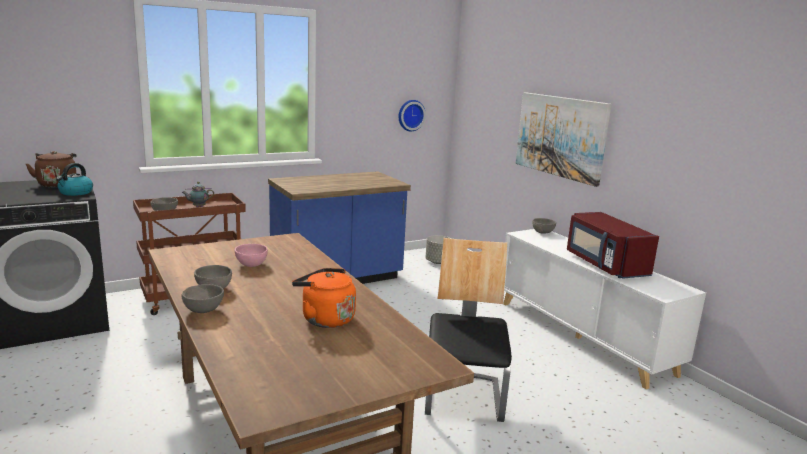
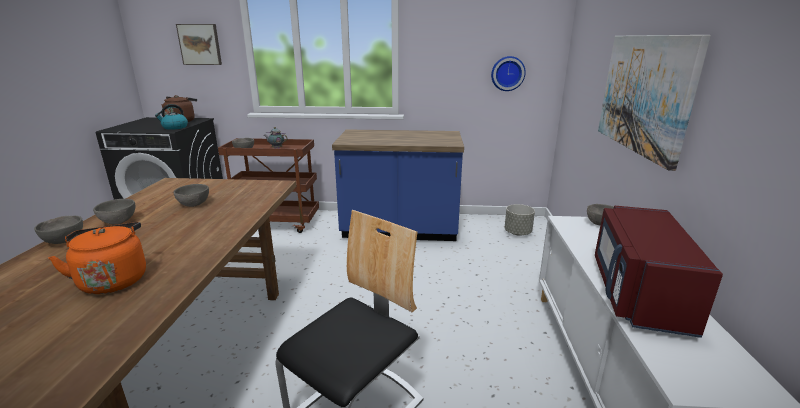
camera: 35 degrees right, 5 degrees up
(75, 85) = (200, 44): none -> picture
(251, 265) = (193, 204): pink bowl -> grey bowl

